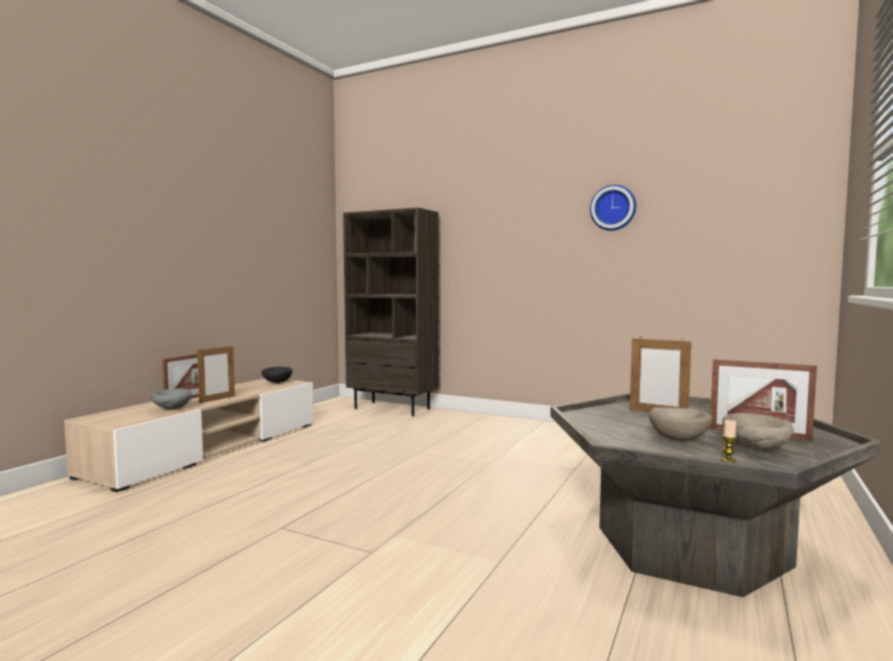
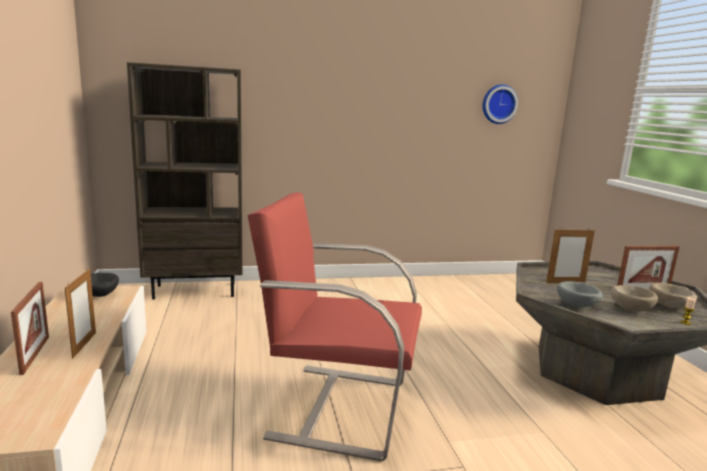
camera: 40 degrees left, 10 degrees up
(171, 409) = (56, 381): grey bowl -> grey bowl (577, 306)
(353, 491) = (337, 407): none -> red armchair
(613, 208) = (418, 88): wall clock -> wall clock (498, 104)

